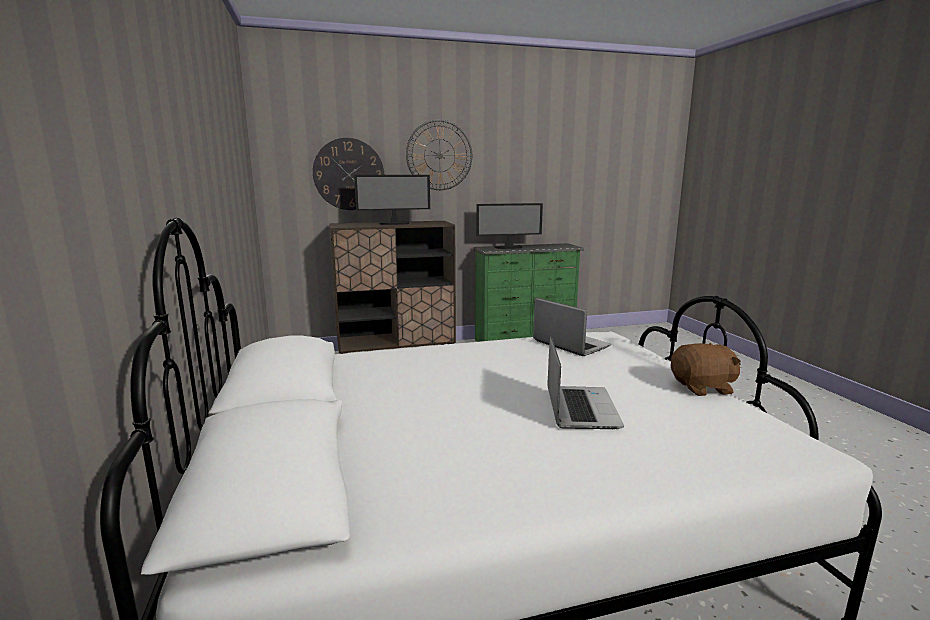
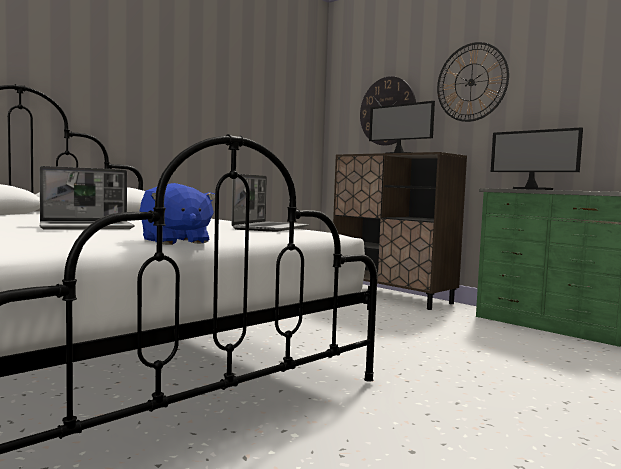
camera: 60 degrees right, 10 degrees down
(703, 388) = (174, 241): brown plush toy -> blue plush toy

